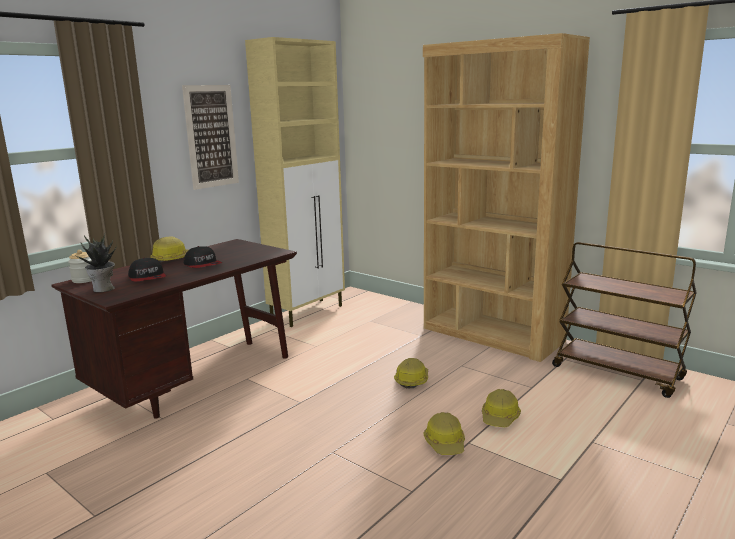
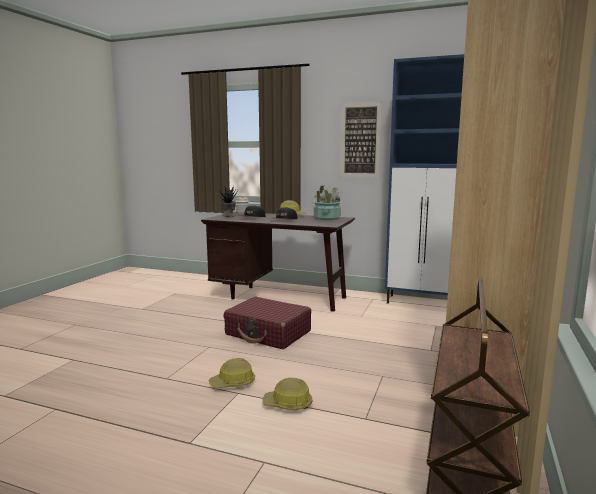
camera: 70 degrees right, 5 degrees down
(226, 248) = (327, 218): none -> potted plant
(308, 312) = (421, 303): beige cabinet -> blue cabinet
(320, 405) = (268, 333): none -> red suitcase
(411, 380) = (332, 357): hard hat -> none

